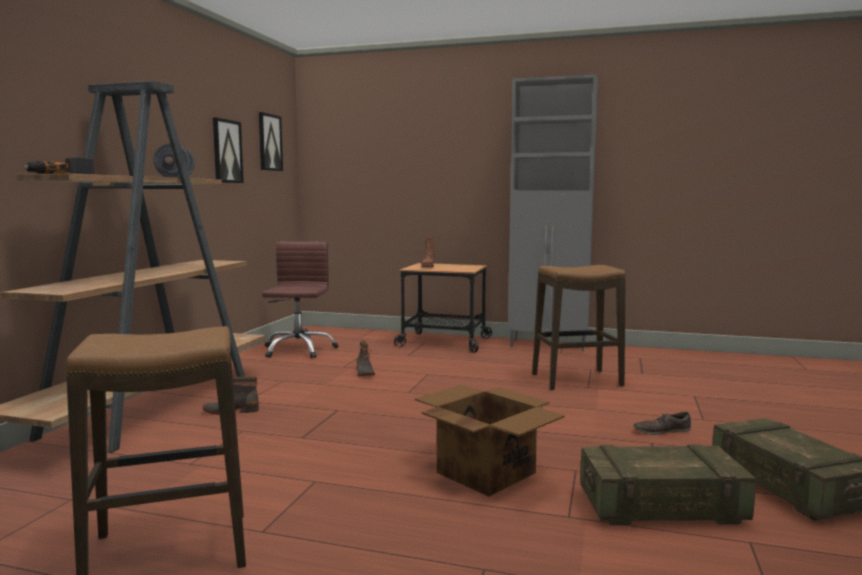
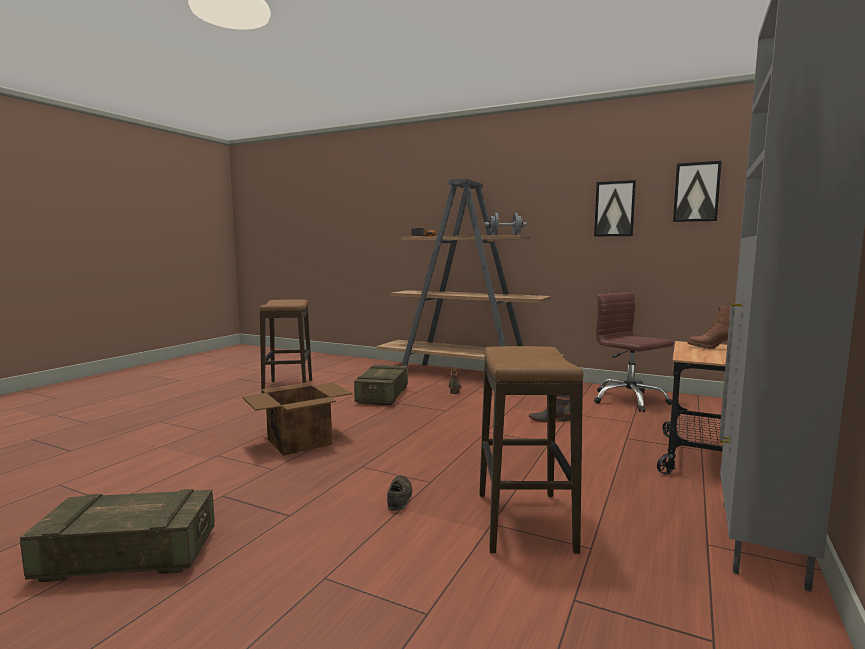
camera: 100 degrees right, 0 degrees up
(298, 349) = (628, 400): brown office chair -> brown office chair turned 135 degrees counterclockwise
(661, 431) = (312, 531): brown shoe -> brown shoe (399, 497)
(661, 508) = (186, 485): crate -> crate (382, 395)

